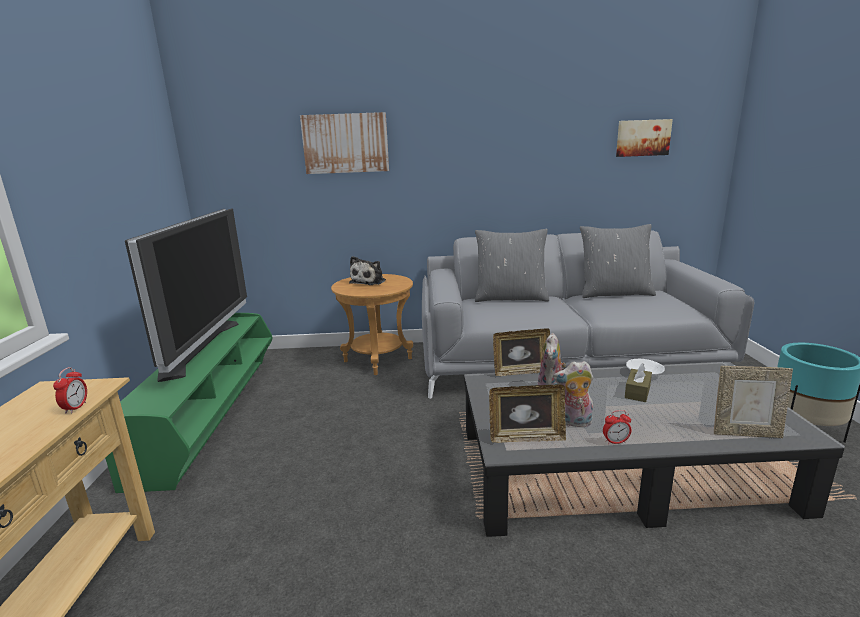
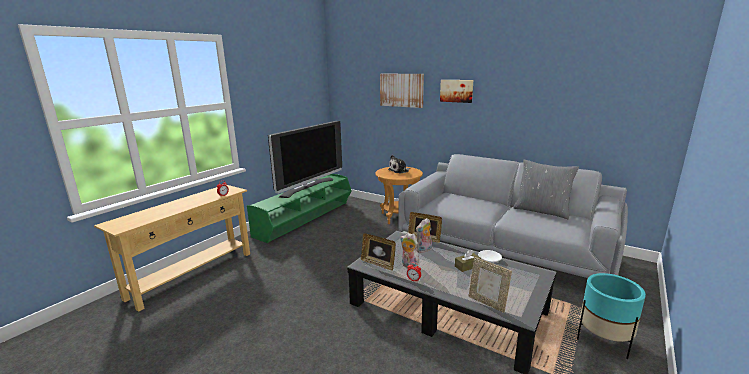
camera: 35 degrees right, 0 degrees up
(510, 298) = (469, 197): grey pillow -> none
(642, 138) = (601, 100): picture -> picture (456, 91)

